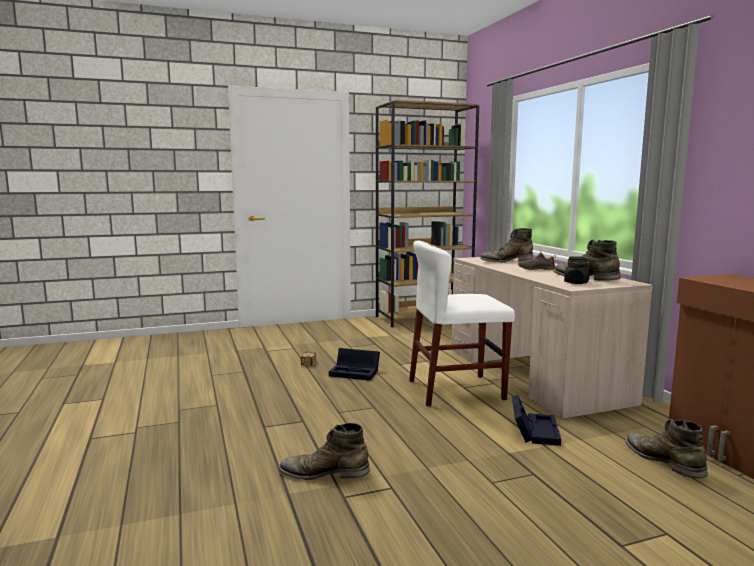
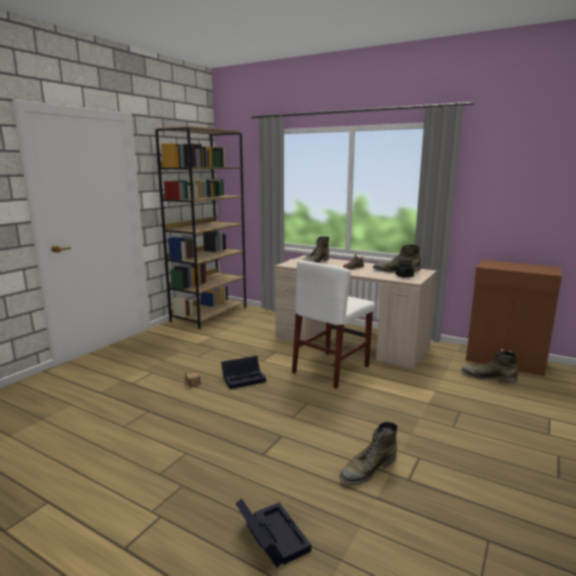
camera: 40 degrees left, 5 degrees up
(533, 430) = (414, 382): black storage box -> black storage box (271, 537)

